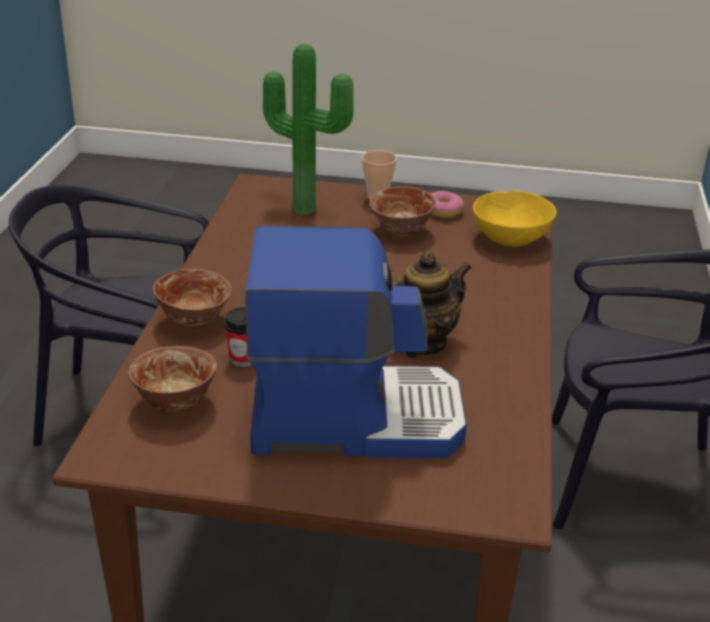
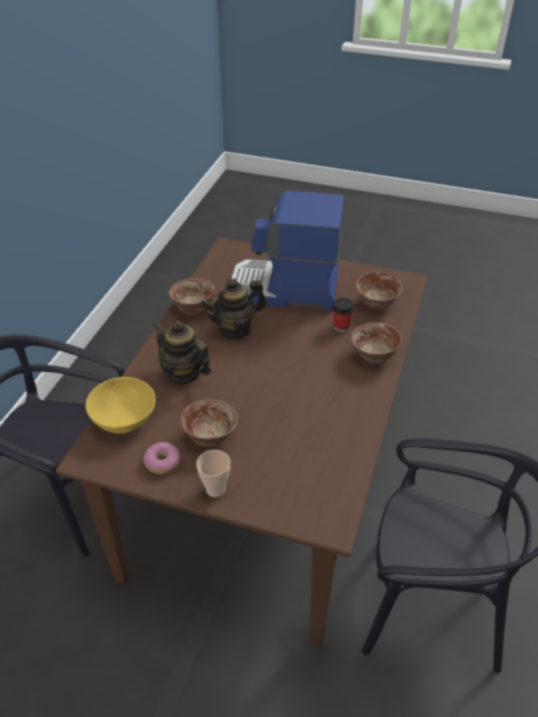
camera: 170 degrees left, 10 degrees up
(306, 207) = (285, 479): potted plant -> none
(467, 284) = (184, 374): none -> teapot
(506, 369) = (193, 309): none -> bowl

